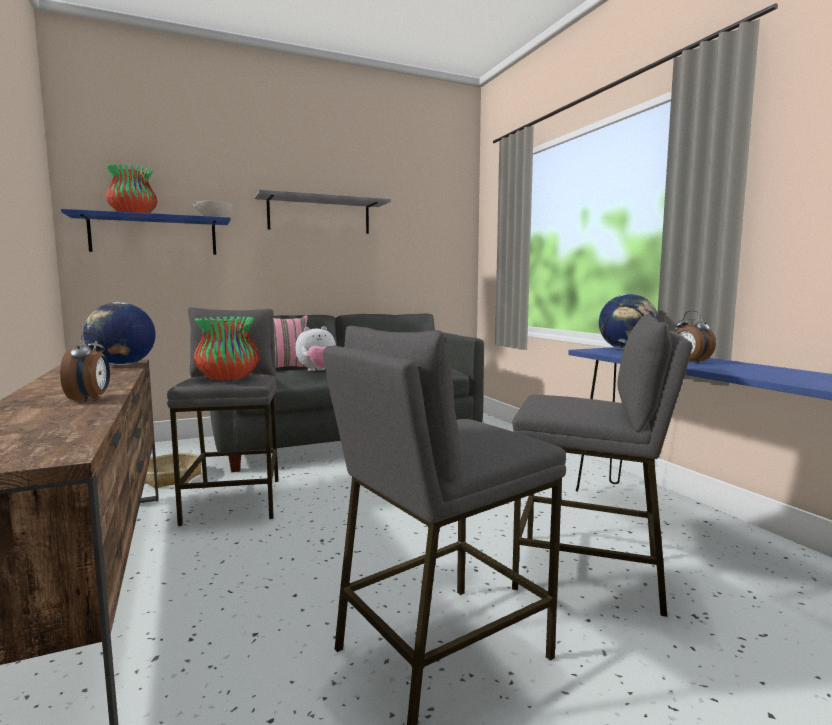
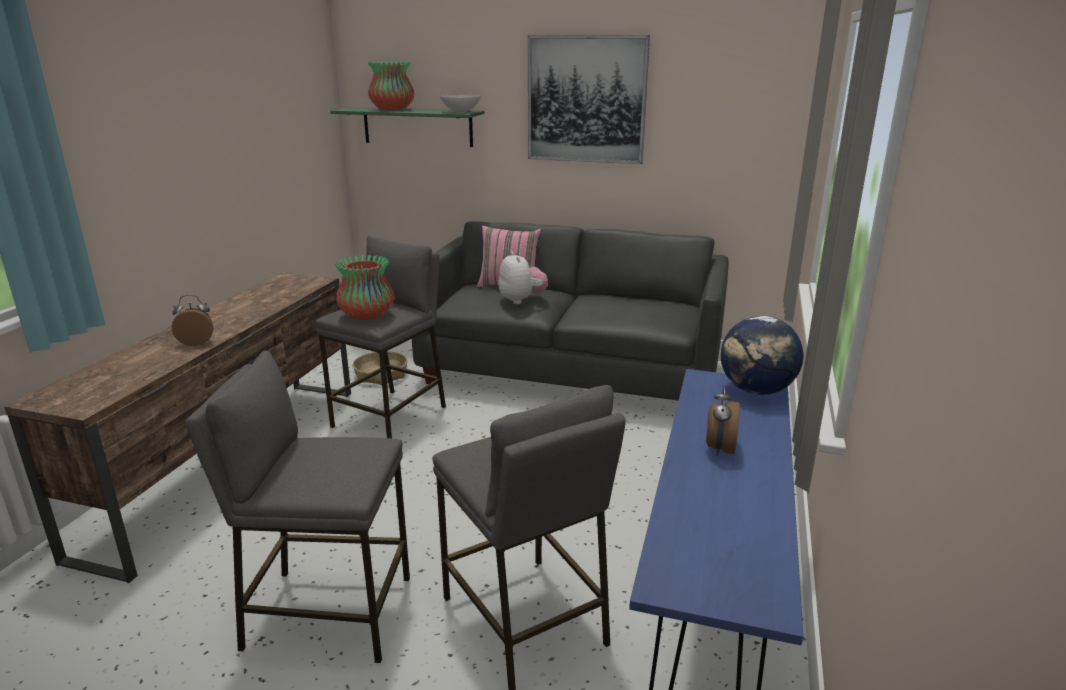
camera: 40 degrees right, 15 degrees up
(90, 399) = (197, 342): alarm clock -> alarm clock turned 135 degrees counterclockwise
(122, 365) = (303, 287): globe -> none
(154, 236) = (417, 126): blue shelf -> green shelf
(318, 371) = (522, 300): plush toy -> plush toy turned 120 degrees counterclockwise
(319, 216) = (586, 99): grey shelf -> picture

